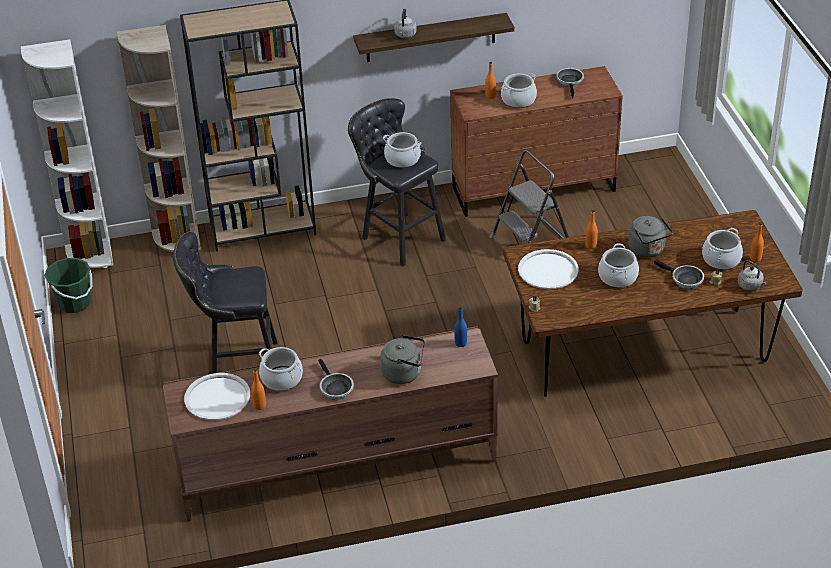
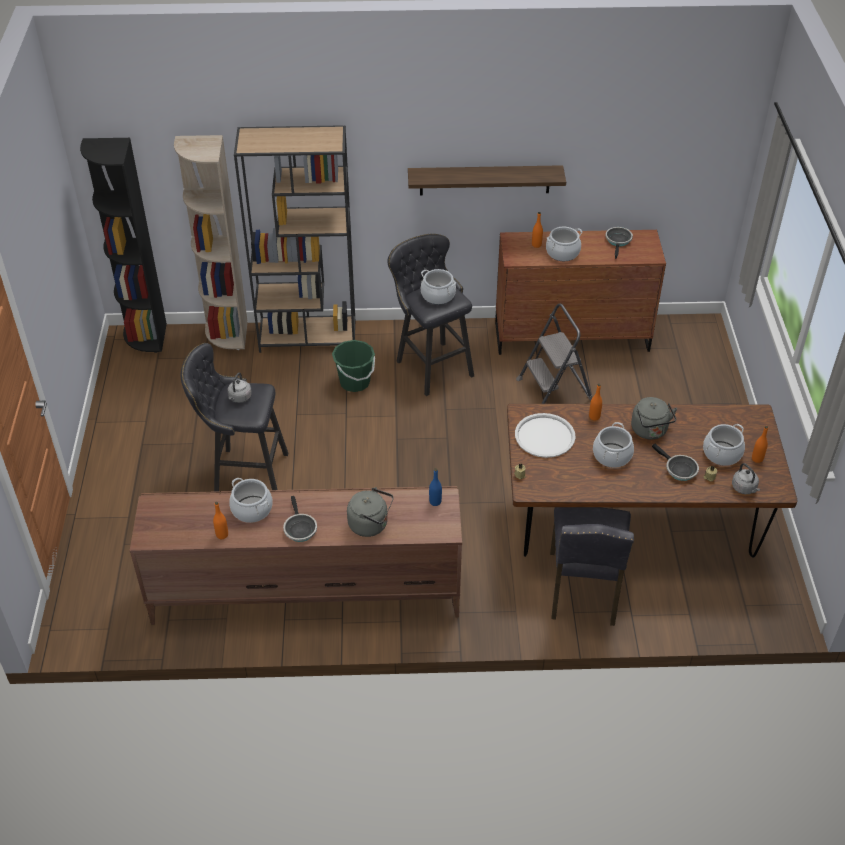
camera: 10 degrees right, 5 degrees up
(74, 303) = (117, 383): green bucket -> green bucket (355, 382)
(91, 259) = (146, 341): white bookcase -> black bookcase
(217, 397) = (185, 518): white tray -> none
(405, 35) = (457, 175): grey kettle -> grey kettle (239, 398)
(611, 417) = (584, 590): none -> grey chair

